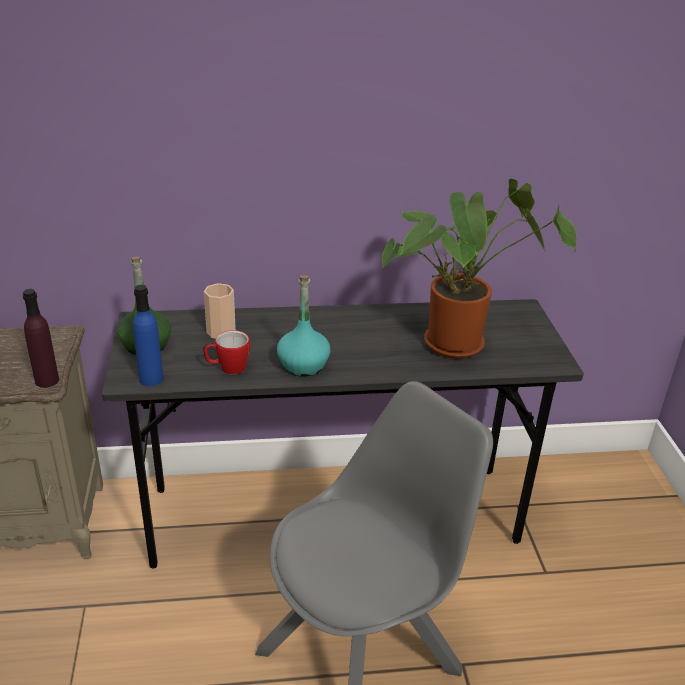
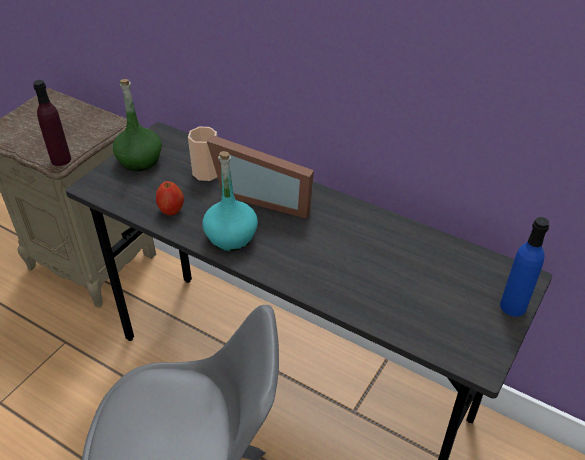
camera: 40 degrees right, 10 degrees up
(151, 379) = (109, 193): blue bottle -> blue bottle (513, 306)
(227, 368) = (171, 210): mug -> apple
(293, 329) = (265, 196): none -> picture frame
(459, 342) = (401, 284): potted plant -> none

